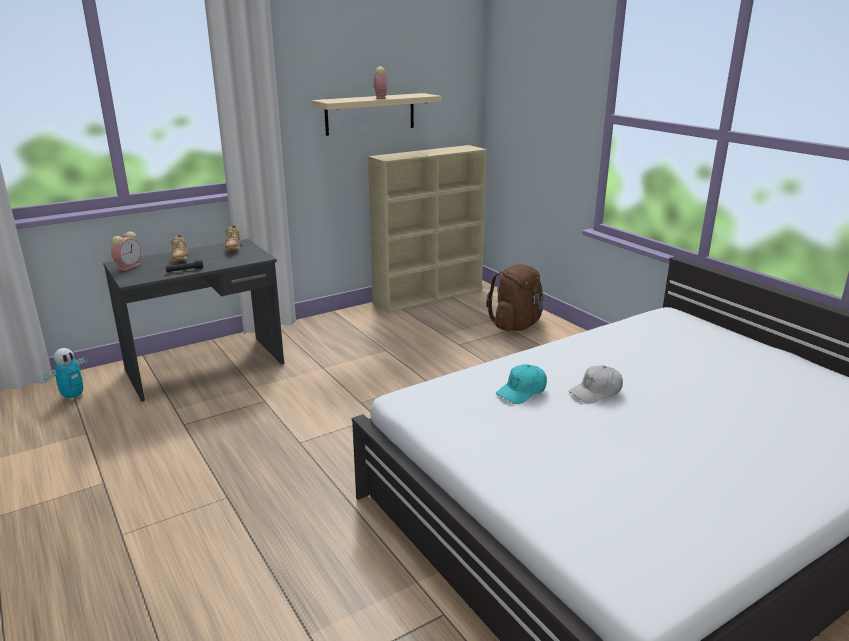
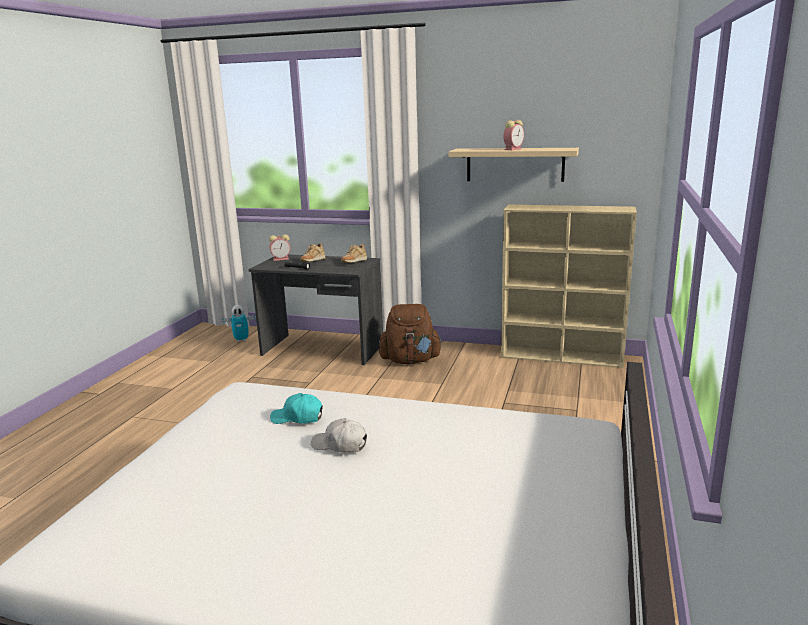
camera: 50 degrees right, 5 degrees down
(516, 325) = (589, 409): brown backpack -> brown backpack (410, 360)

